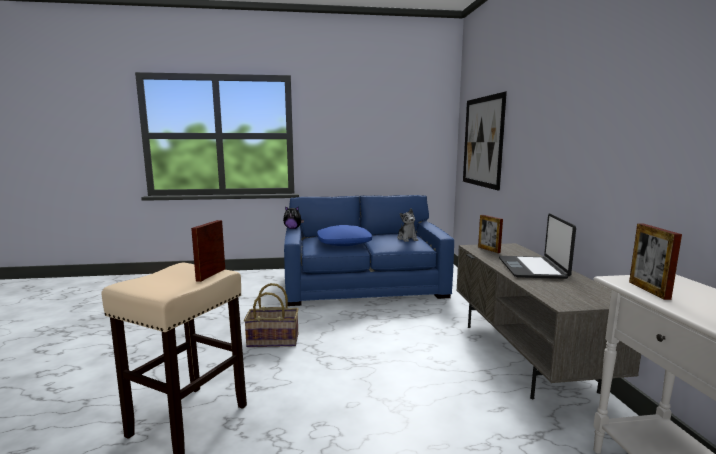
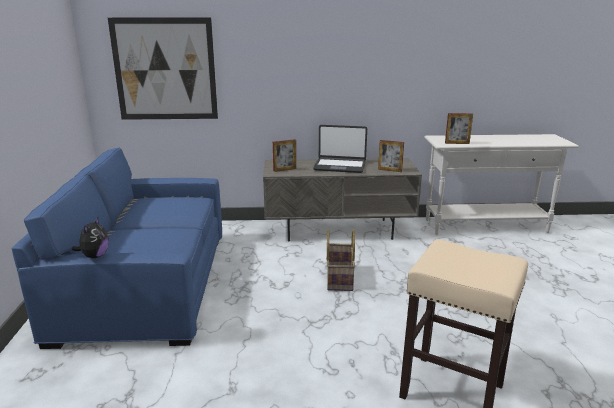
camera: 85 degrees left, 10 degrees up
(211, 274) = (455, 247): picture frame -> picture frame (390, 170)
(273, 340) = (294, 350): basket -> basket (339, 278)
(344, 243) = (159, 235): blue pillow -> none
(407, 239) = (168, 201): plush toy -> none

